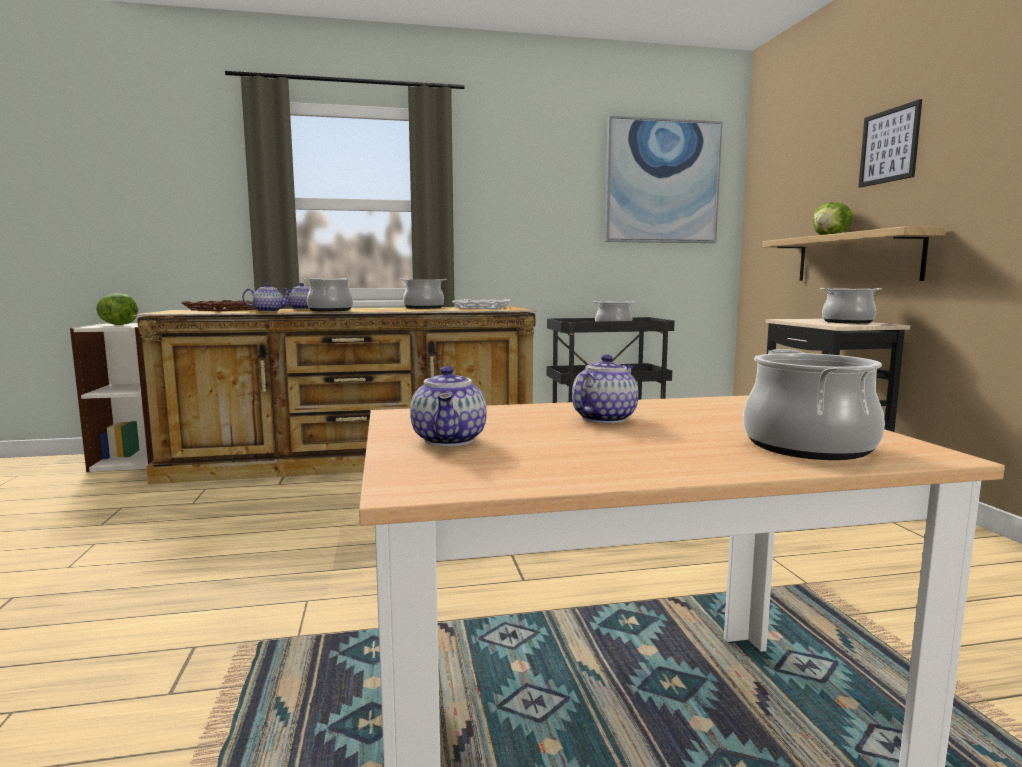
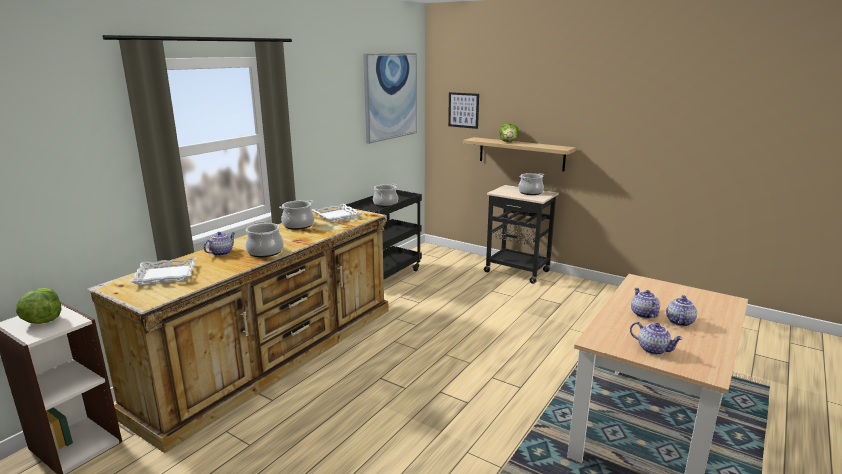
camera: 45 degrees left, 10 degrees up
(224, 310) = (166, 275): brown tray -> white tray
(269, 311) = (229, 268): teapot -> teapot (679, 321)
(809, 446) = (711, 307): cooking pot -> none
(889, 146) = (540, 98): picture -> picture (463, 110)

